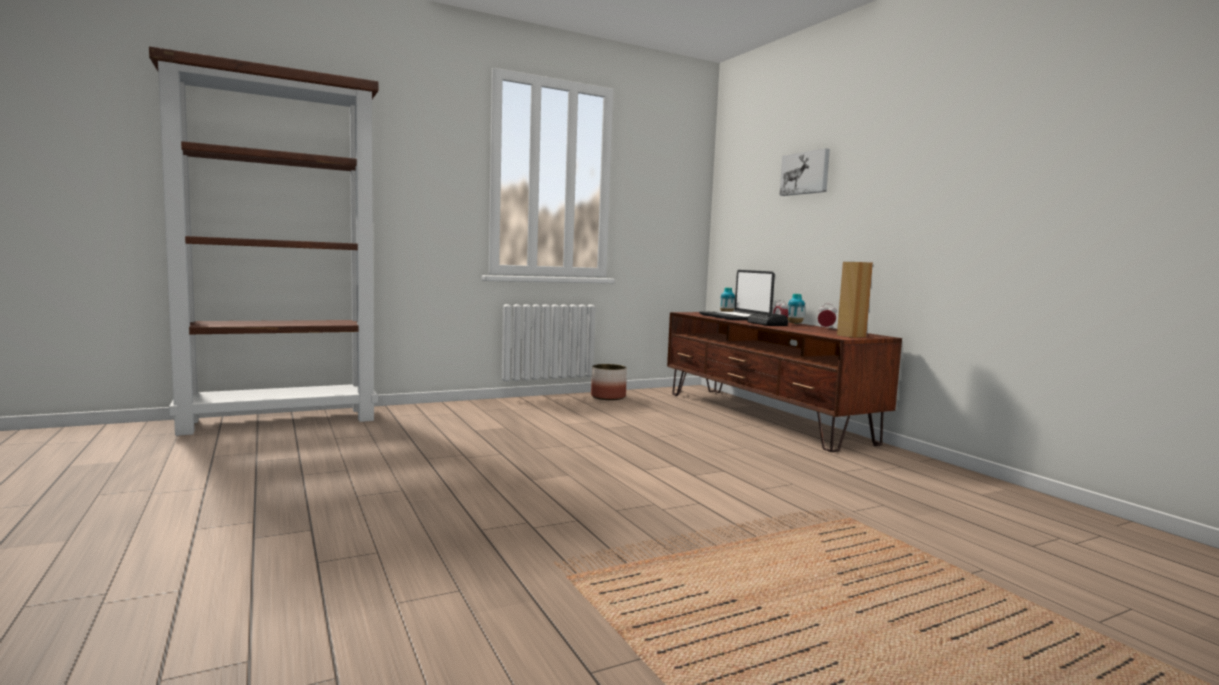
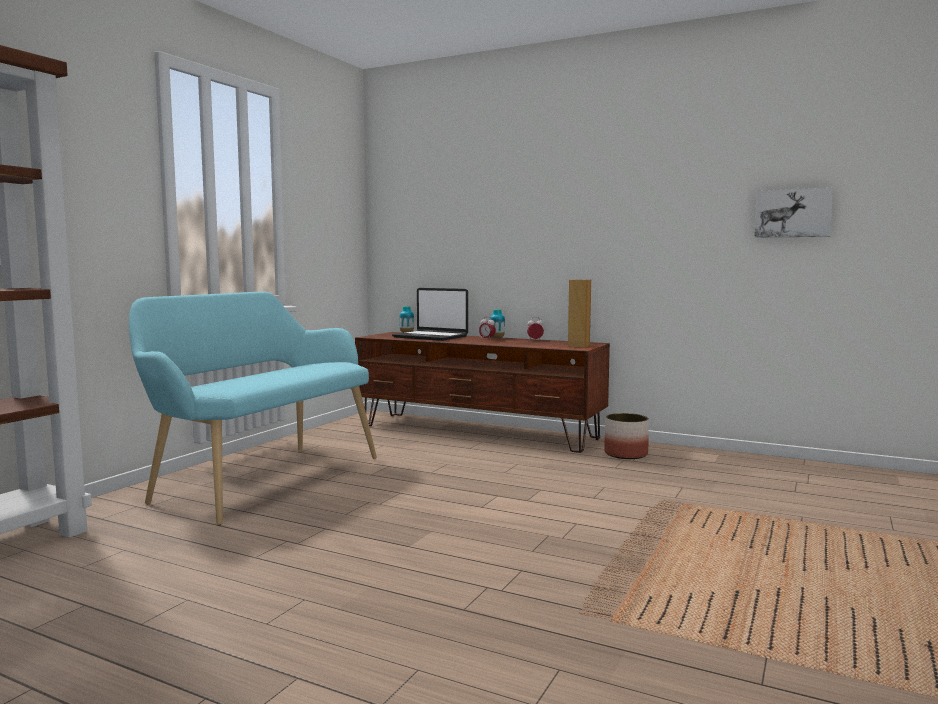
camera: 35 degrees left, 0 degrees up
(525, 414) = (261, 478): none -> turquoise bench
(608, 397) = (309, 440): planter -> planter (626, 454)
(767, 324) = (483, 341): radio -> none
(805, 173) = (489, 193): picture -> picture (793, 213)

